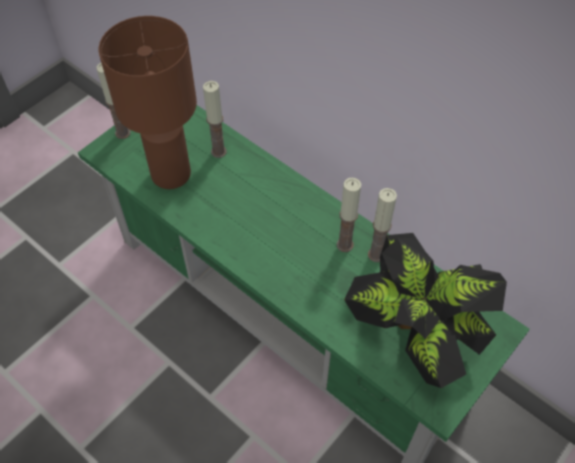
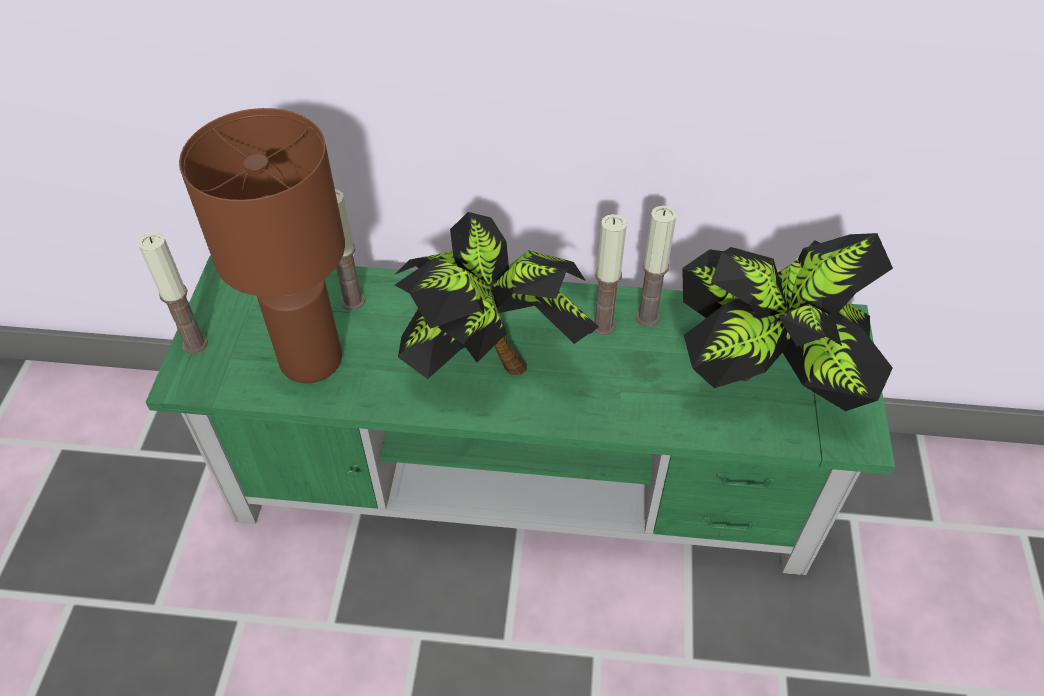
camera: 35 degrees left, 5 degrees down
(263, 230) = (491, 361): none -> potted plant

